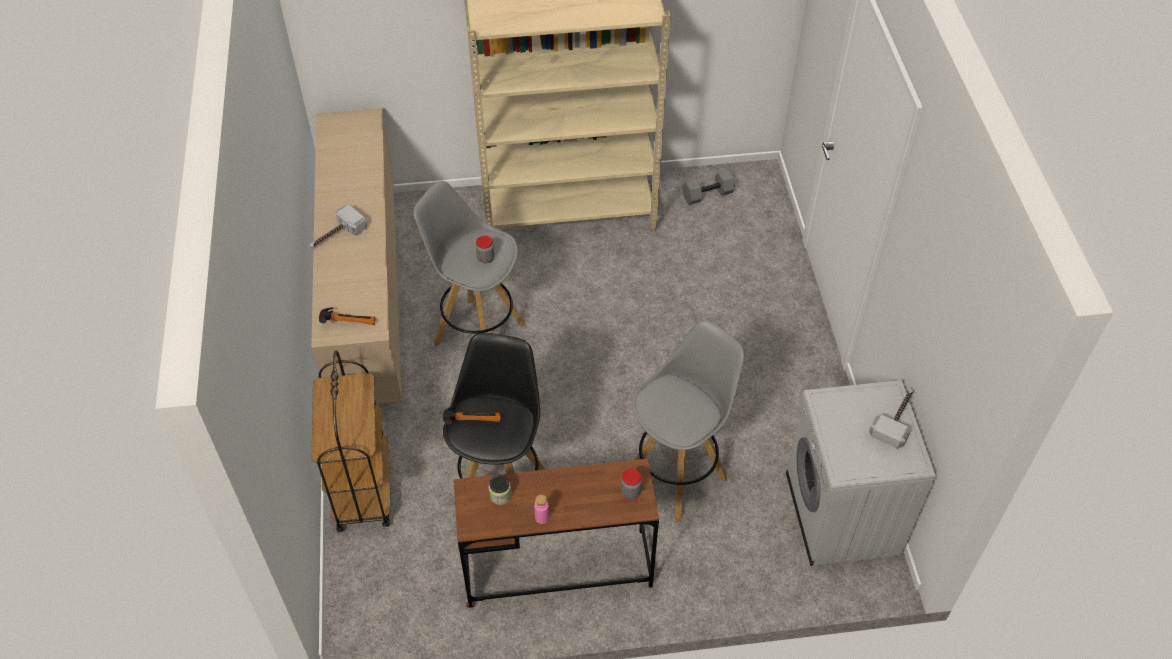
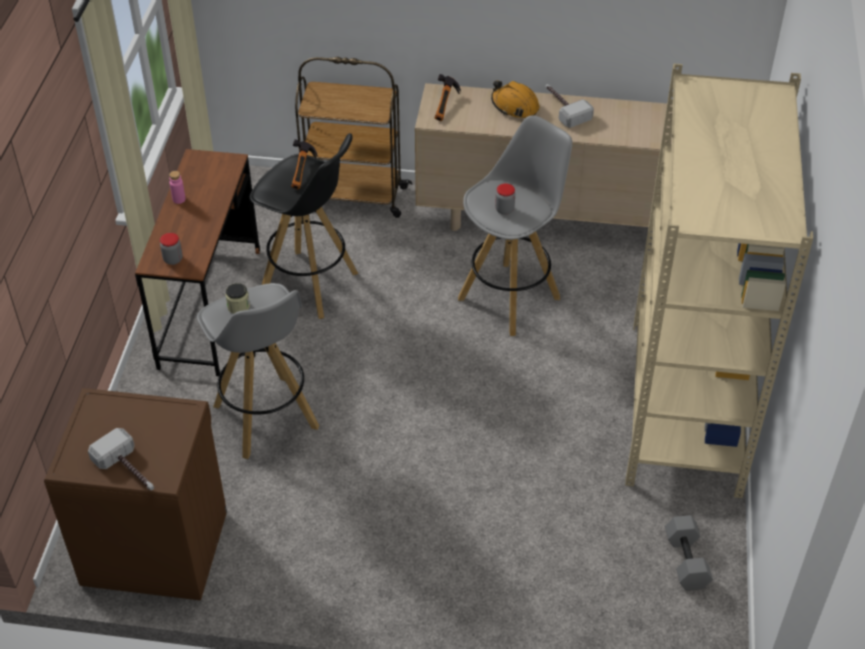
camera: 105 degrees right, 5 degrees down
(339, 270) = (514, 106): none -> orange hard hat
(500, 495) = (215, 178): jar -> jar (238, 306)
(839, 515) = (155, 545): white washing machine -> brown washing machine

